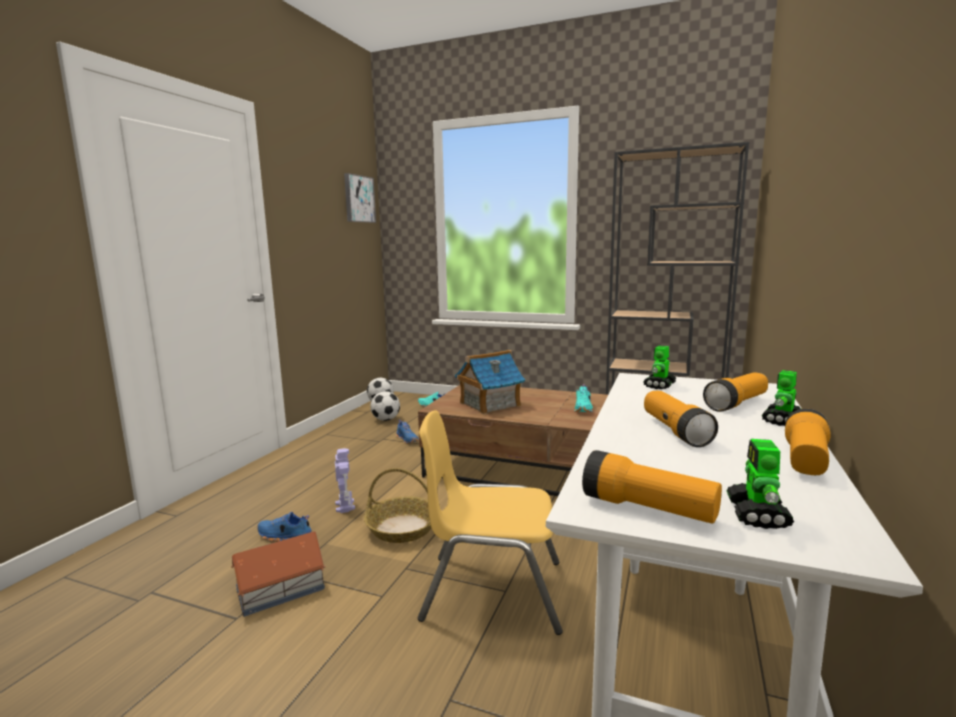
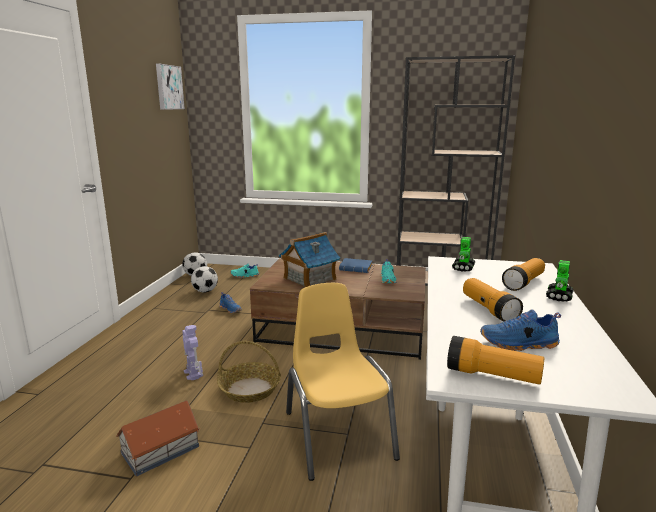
camera: 10 degrees left, 5 degrees up
(284, 536) = (148, 405): blue shoe -> blue shoe (519, 344)
(492, 590) = (337, 434): yellow chair -> yellow chair turned 75 degrees clockwise
(549, 395) = (357, 268): none -> blue book
(757, 515) = (563, 375): toy robot -> none
(805, 460) = (582, 329): flashlight -> none

